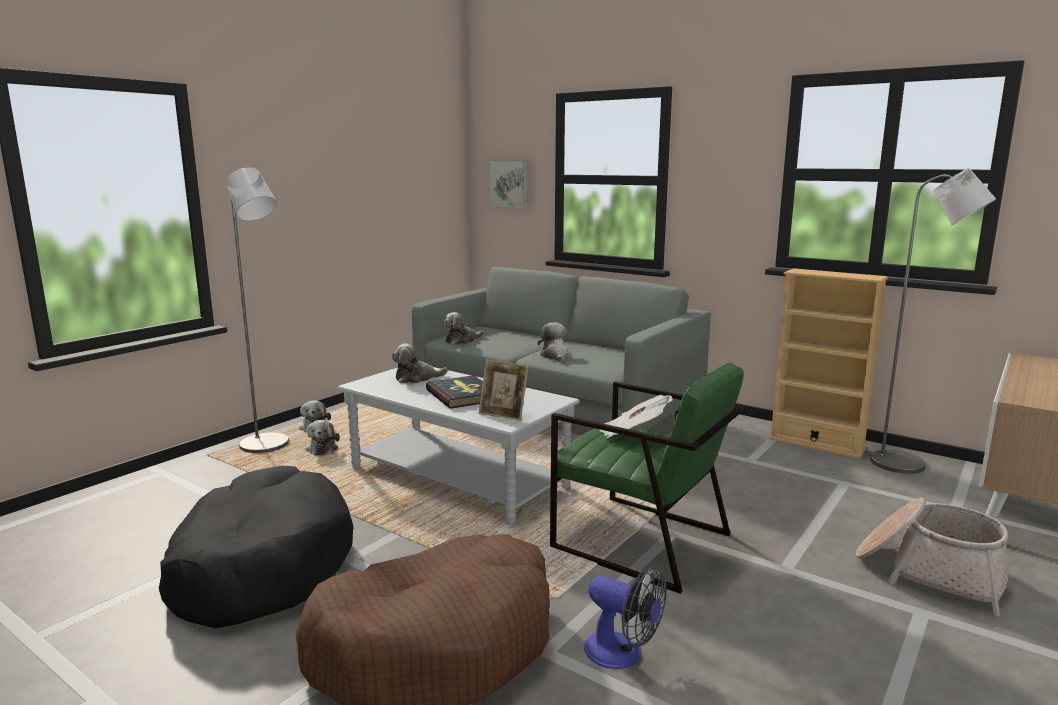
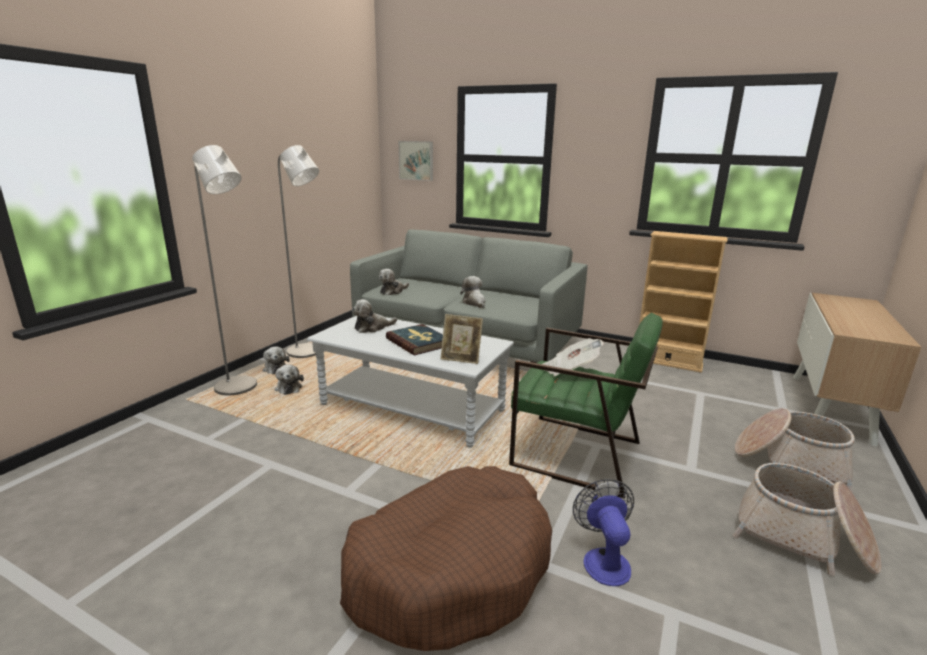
camera: 10 degrees left, 5 degrees up
(260, 566) = (269, 506): black dog bed -> none
(622, 654) = (603, 559): fan -> fan turned 120 degrees counterclockwise
(899, 657) = (802, 538): none -> basket
(908, 466) = (736, 376): grey floor lamp -> grey floor lamp (309, 353)

